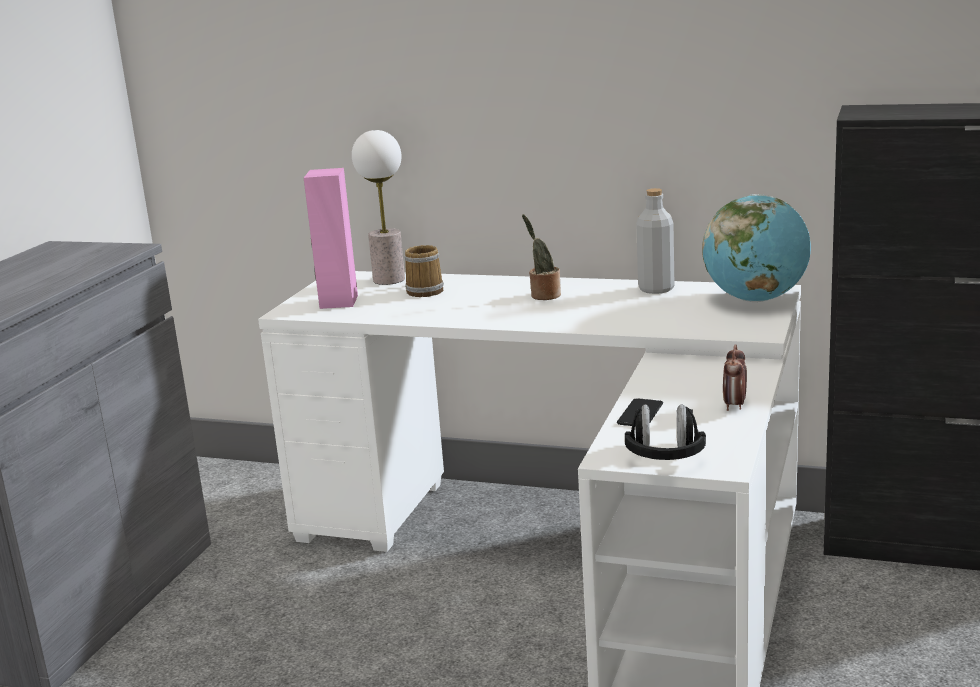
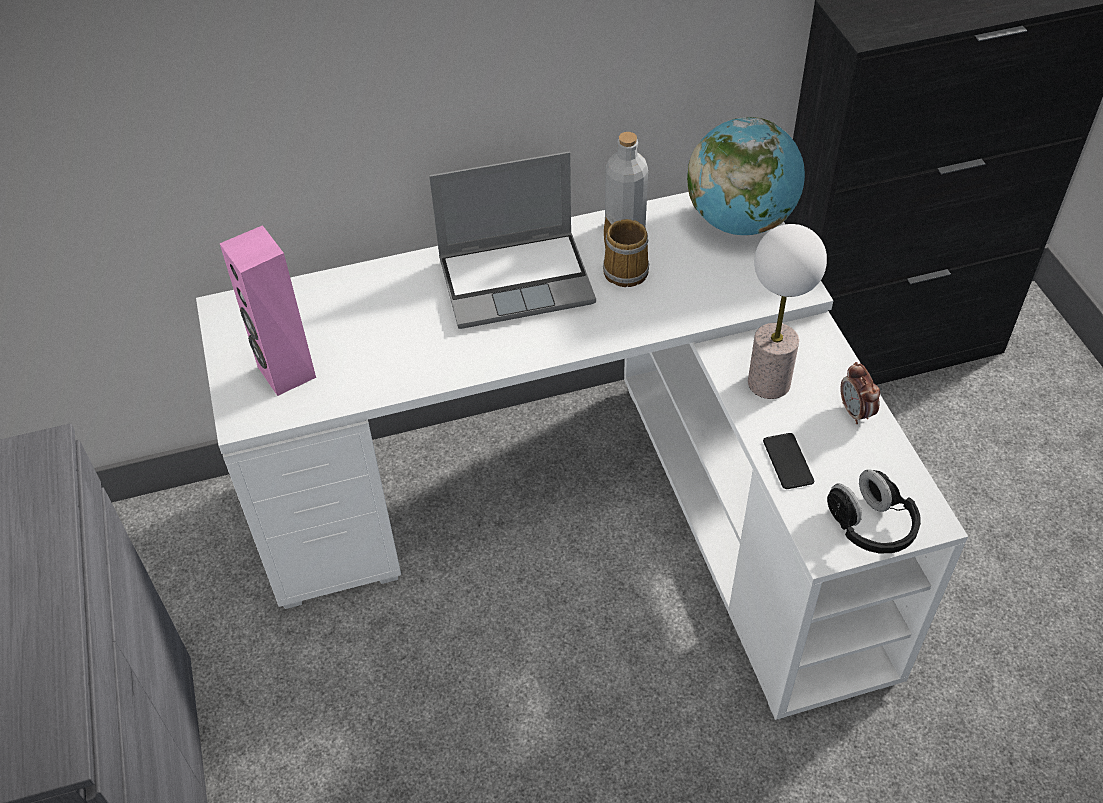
camera: 35 degrees left, 30 degrees up
(389, 279) = (298, 299): table lamp -> table lamp (768, 382)
(426, 290) = (371, 310): mug -> mug (625, 268)
(543, 295) = (517, 280): potted plant -> laptop

